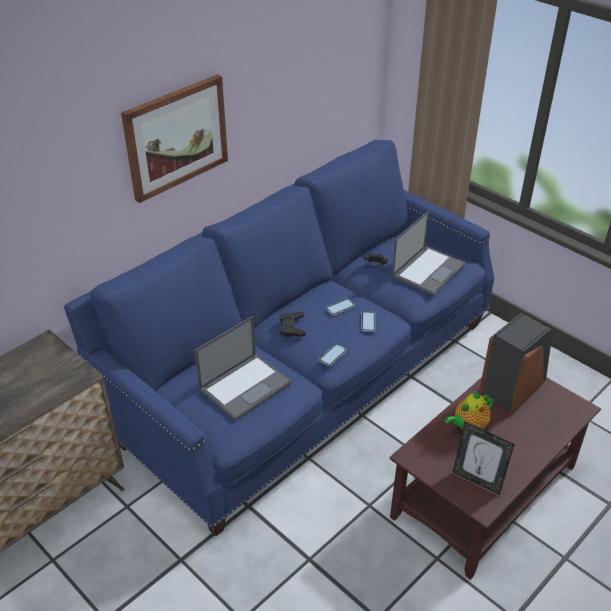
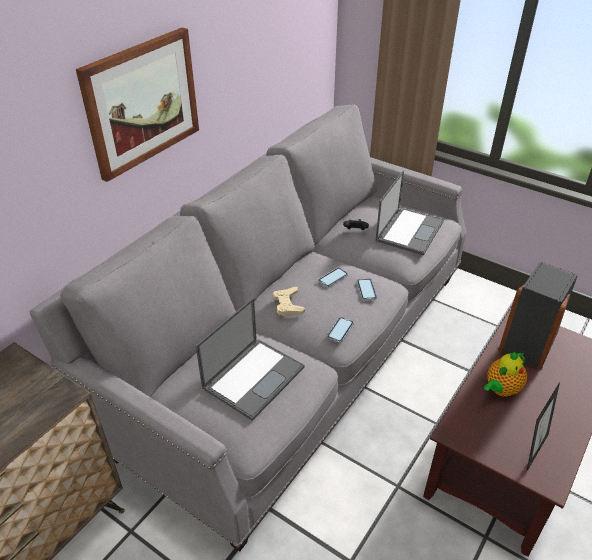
camera: 10 degrees left, 0 degrees up
(292, 327) = (288, 304): black game controller -> beige game controller
(305, 375) = (295, 352): blue sofa -> grey sofa
(477, 480) = (532, 450): picture frame -> picture frame turned 75 degrees counterclockwise

